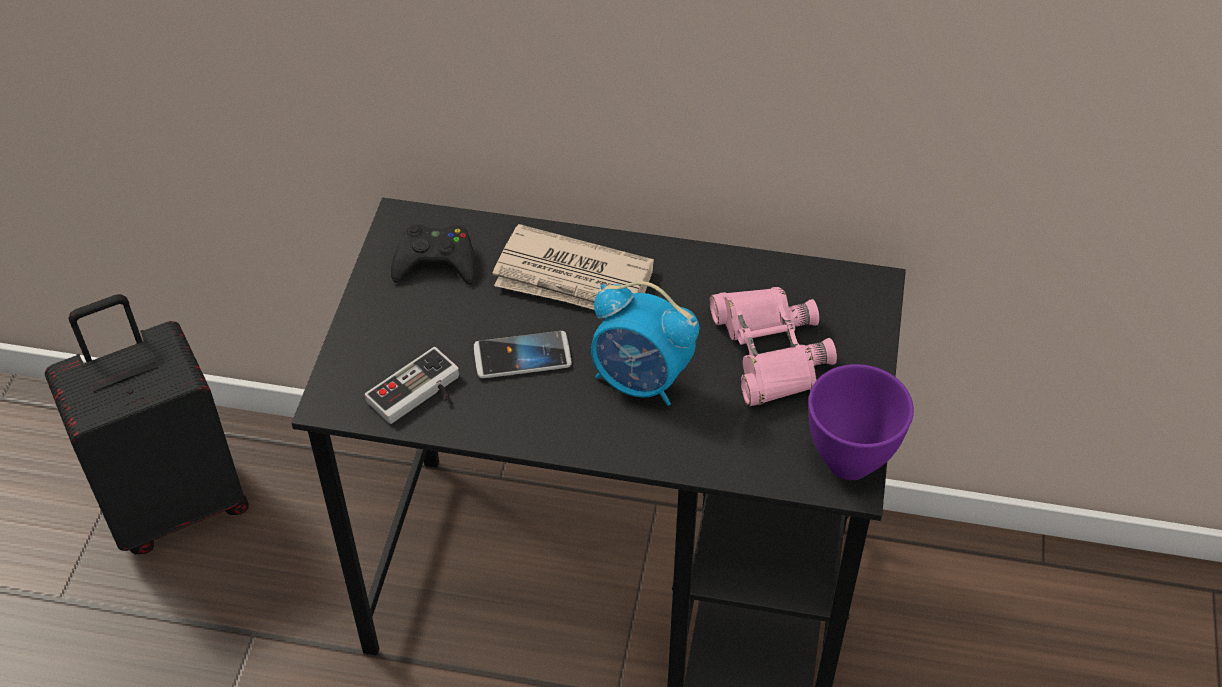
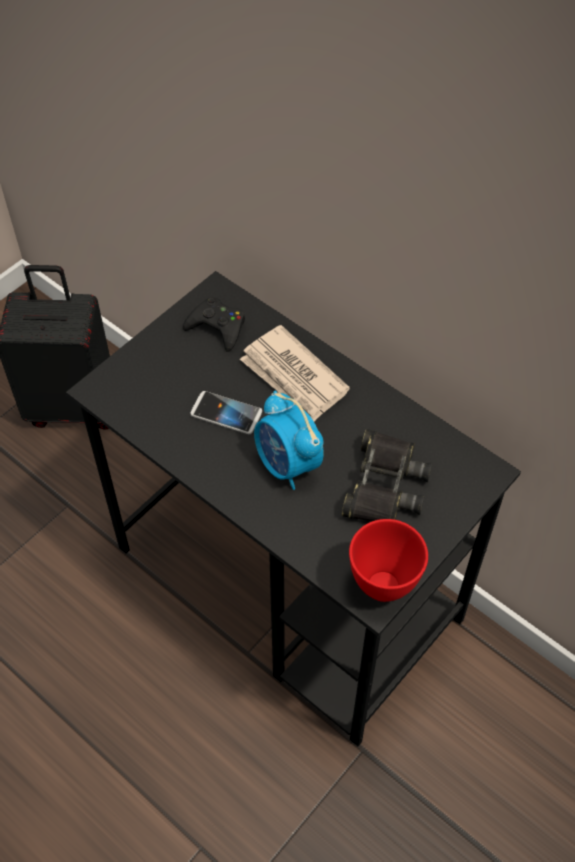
camera: 30 degrees right, 5 degrees up
(419, 395) = (148, 409): game controller -> none
(769, 351) = (384, 485): pink binoculars -> black binoculars
(852, 461) = (385, 587): purple bowl -> red bowl

